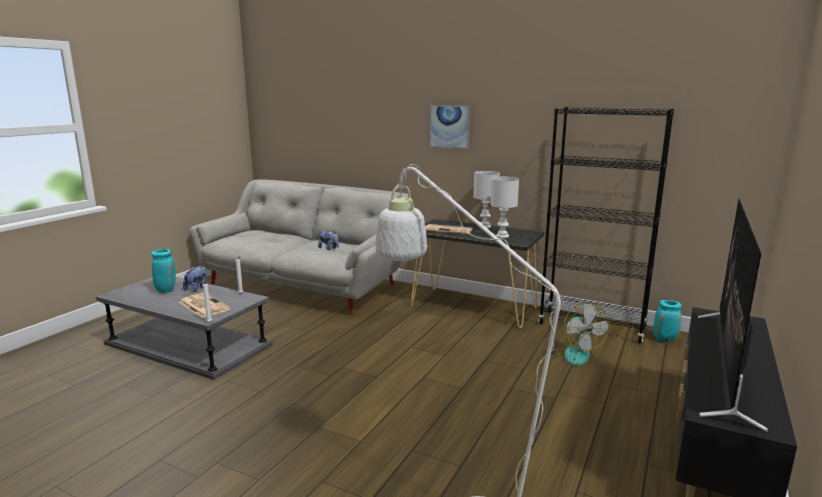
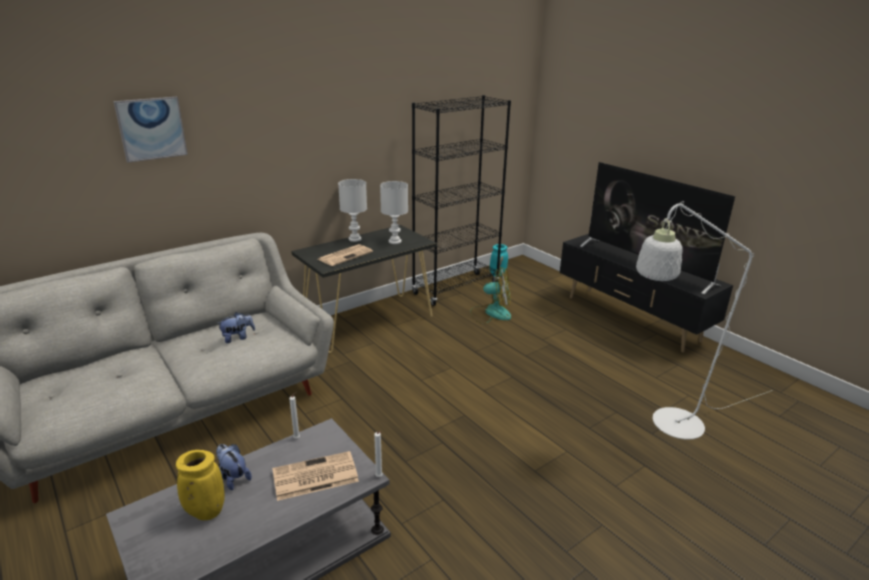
camera: 65 degrees left, 10 degrees up
(165, 290) = (204, 512): turquoise vase -> yellow vase
(449, 126) = (295, 139): picture -> picture (151, 128)

